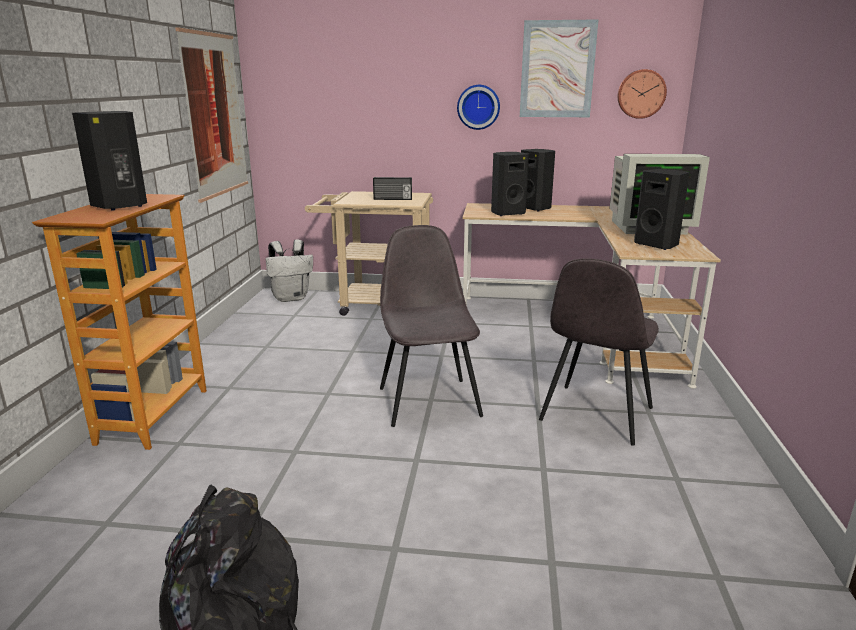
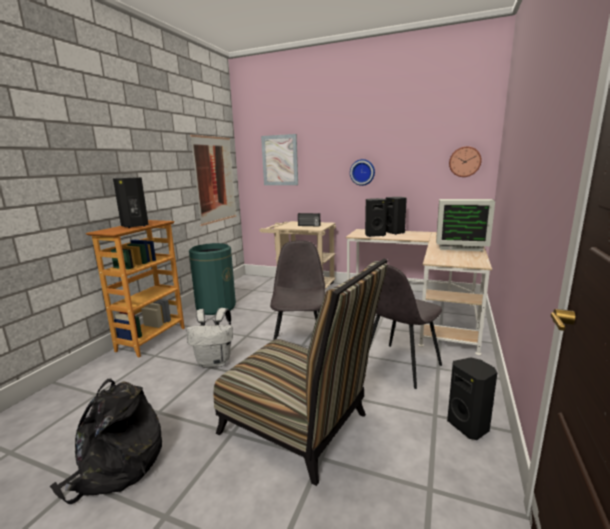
camera: 15 degrees right, 5 degrees down
(244, 349) = (216, 307): none -> green trash can
(291, 298) = (256, 280): white backpack -> white backpack (215, 362)
(499, 524) = (301, 427): none -> chair
(557, 69) = (410, 148): picture -> picture (280, 160)
(657, 245) = (455, 257): black speaker -> black speaker (469, 426)

